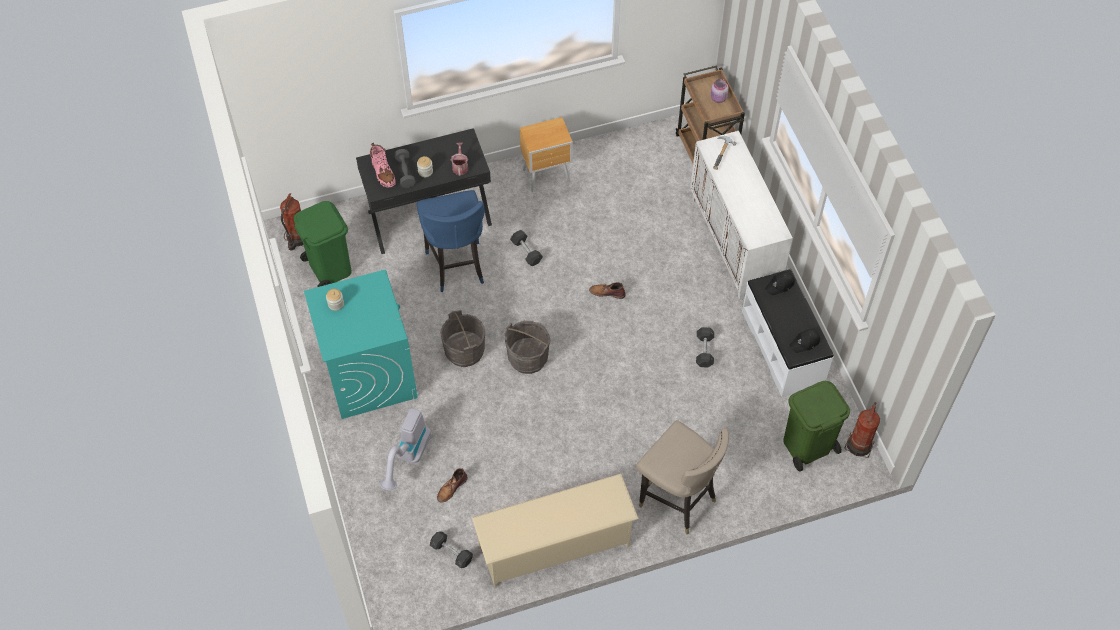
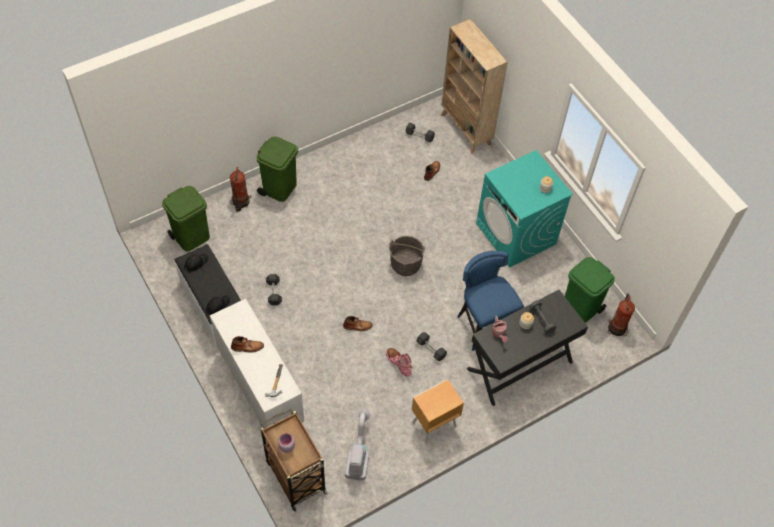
camera: 165 degrees right, 0 degrees up
(378, 551) = (466, 129): none -> beige bookcase
(383, 173) = (559, 316): pink boot -> pink boot (399, 363)
(408, 459) = (467, 184): vacuum cleaner -> vacuum cleaner (358, 454)
(464, 351) = (454, 261): grey bucket -> none
(555, 546) = (355, 149): beige shoe rack -> none
(677, 500) = (280, 188): beige stool -> green trash can
(750, 196) = (247, 347): none -> brown boot
(859, 445) = (153, 244): fire extinguisher -> fire extinguisher (240, 202)

